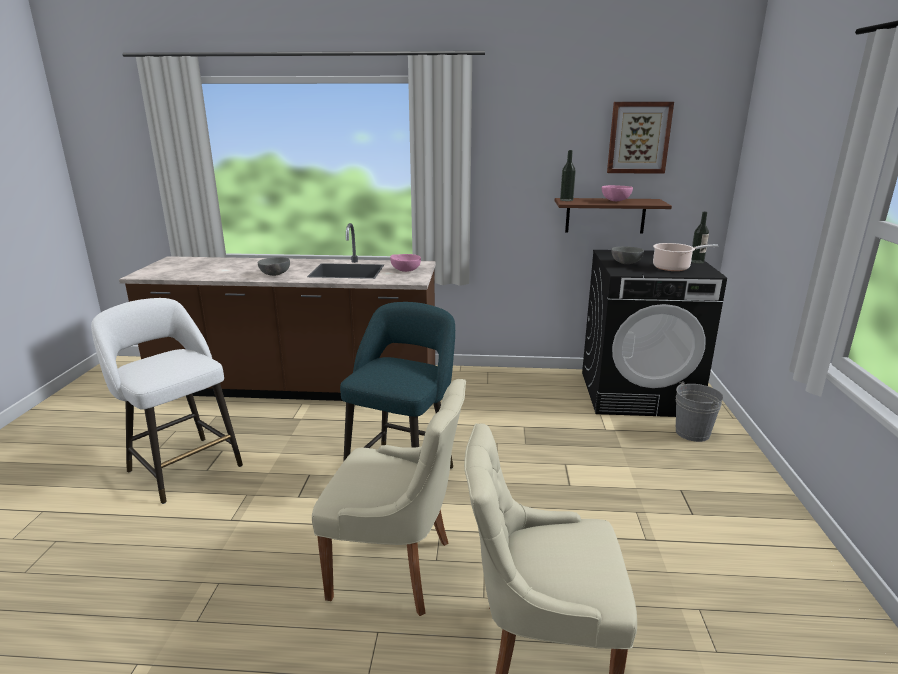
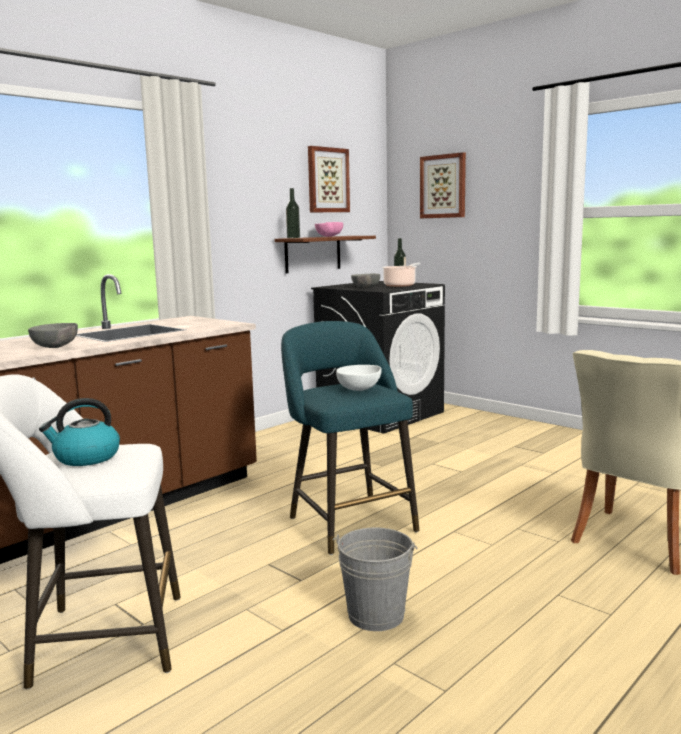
camera: 50 degrees left, 10 degrees down
(165, 361) = (86, 458): none -> kettle
(396, 569) = (484, 564): beige chair -> none
(399, 374) = (360, 390): none -> white bowl
(405, 270) = (193, 322): pink bowl -> none
(692, 433) = (456, 420): grey bucket -> grey bucket (375, 615)
(776, 154) = (443, 186): none -> picture

